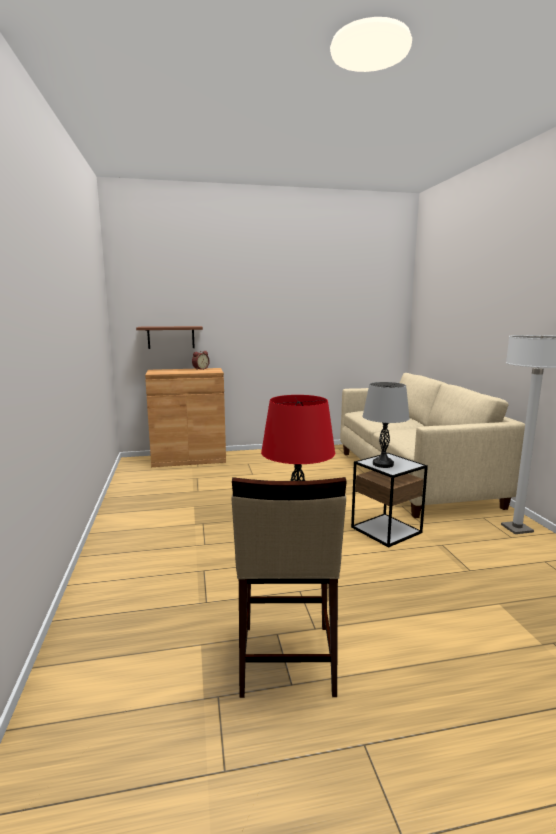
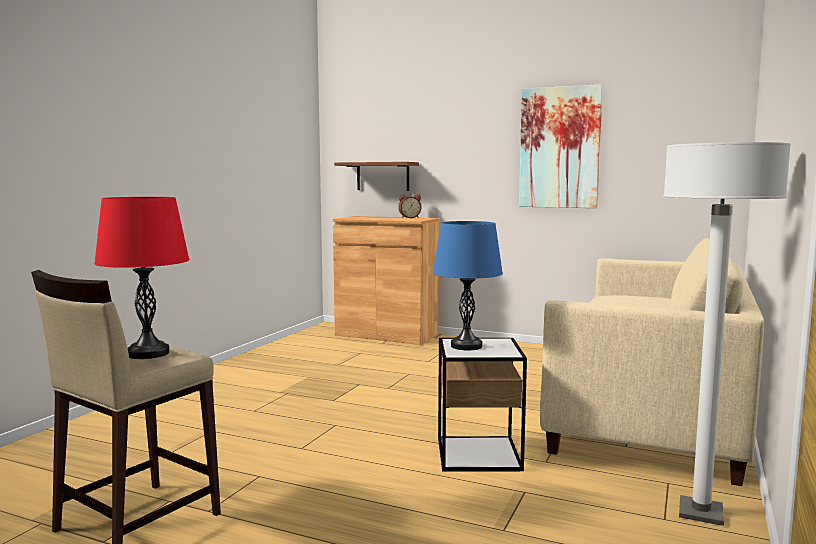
camera: 35 degrees right, 5 degrees down
(305, 316) = (559, 148): none -> picture
(383, 464) = (466, 346): grey table lamp -> blue table lamp

